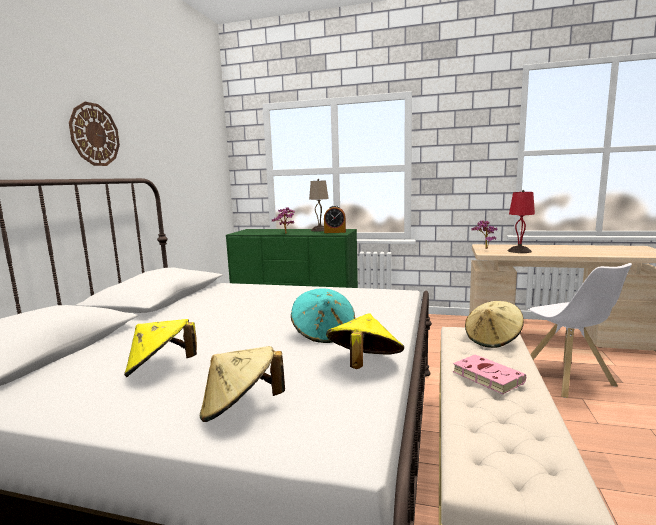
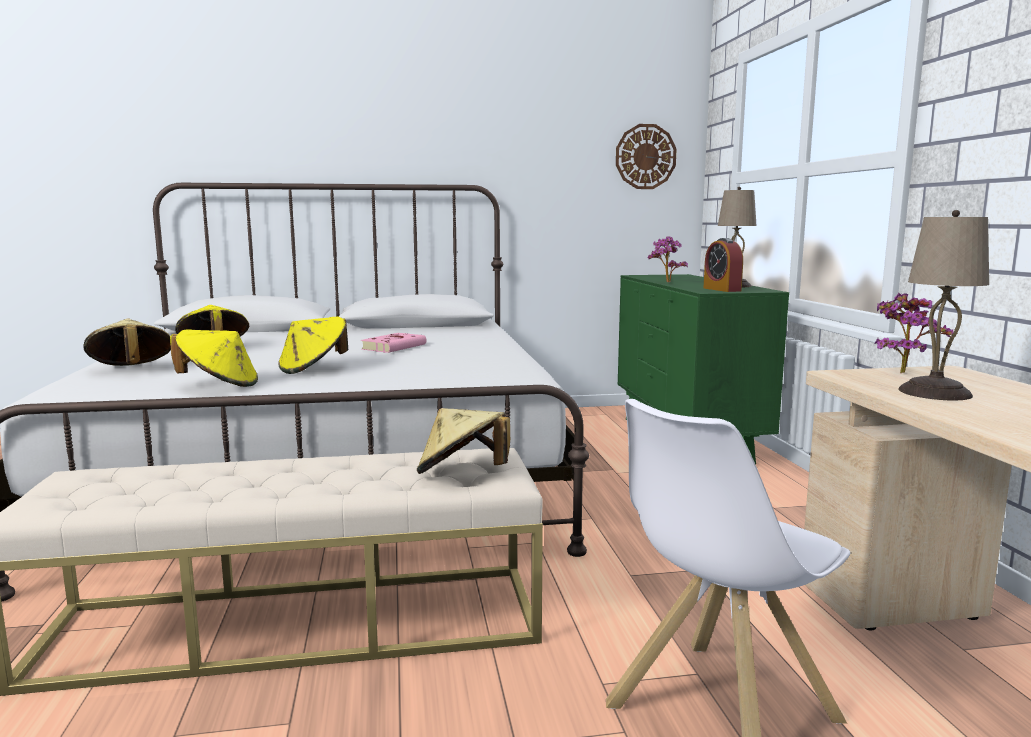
camera: 65 degrees right, 0 degrees up
(94, 134) = (420, 136): wall clock -> wall clock (645, 156)
(324, 333) = (314, 368): turquoise hat -> yellow hat
(485, 376) = (304, 472): pink book -> pink book (395, 347)
(519, 251) = (936, 392): red table lamp -> beige table lamp

